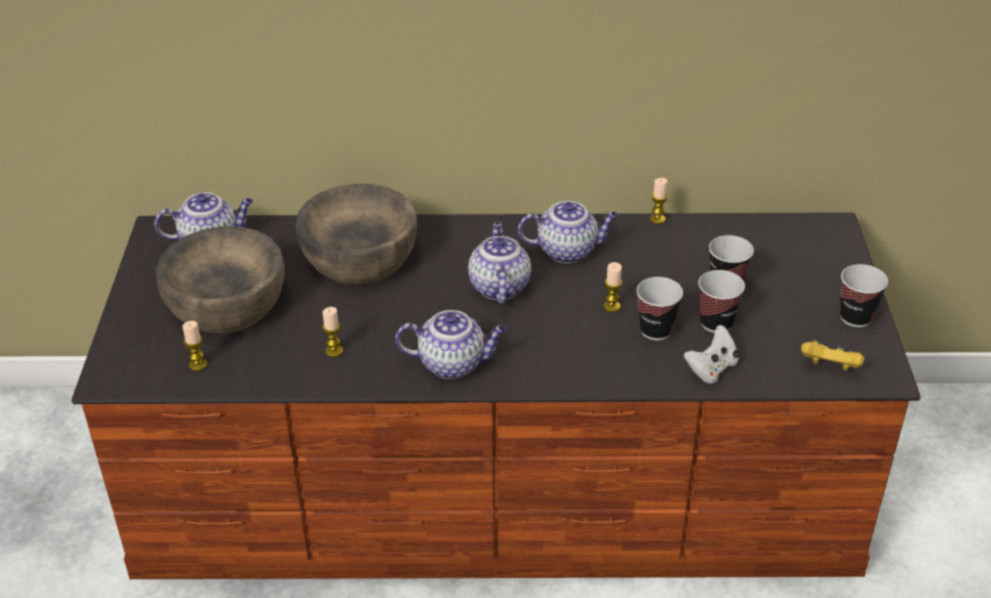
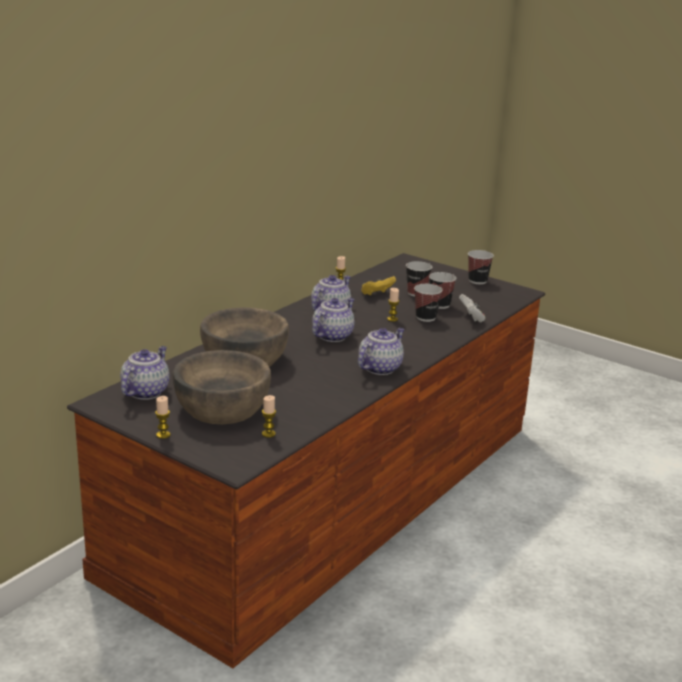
camera: 55 degrees left, 15 degrees down
(334, 351) = (319, 392): candle -> candle (163, 435)
(498, 286) = (332, 336): teapot -> teapot turned 90 degrees clockwise
(829, 367) = (504, 298): yellow game controller -> yellow game controller (376, 294)

